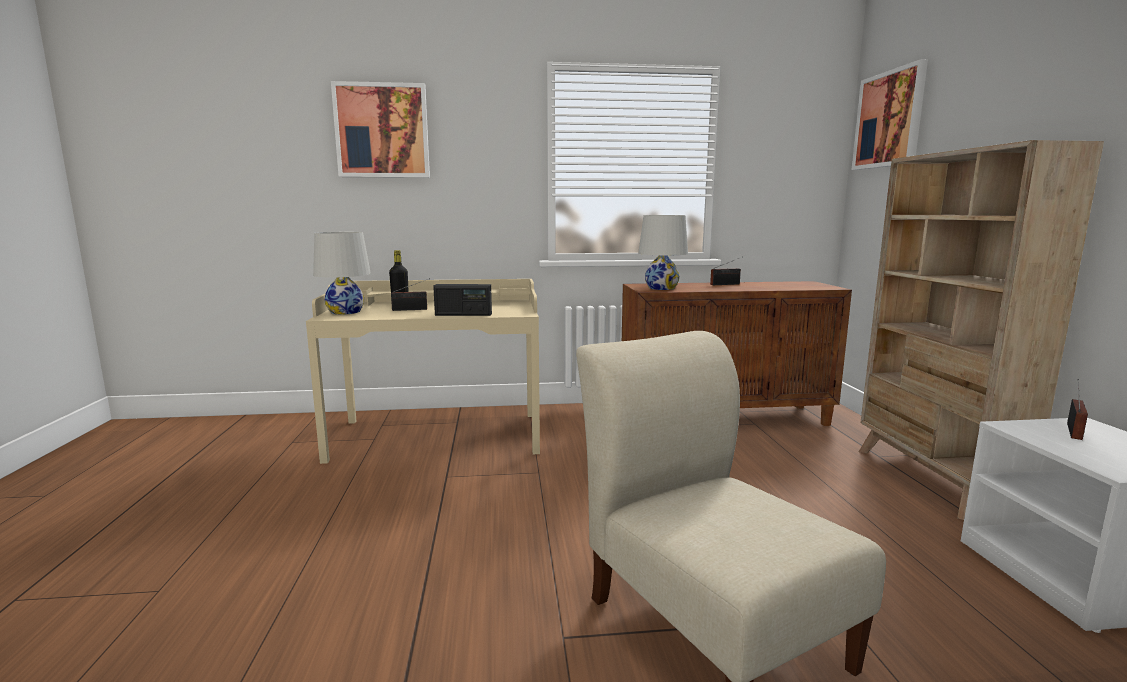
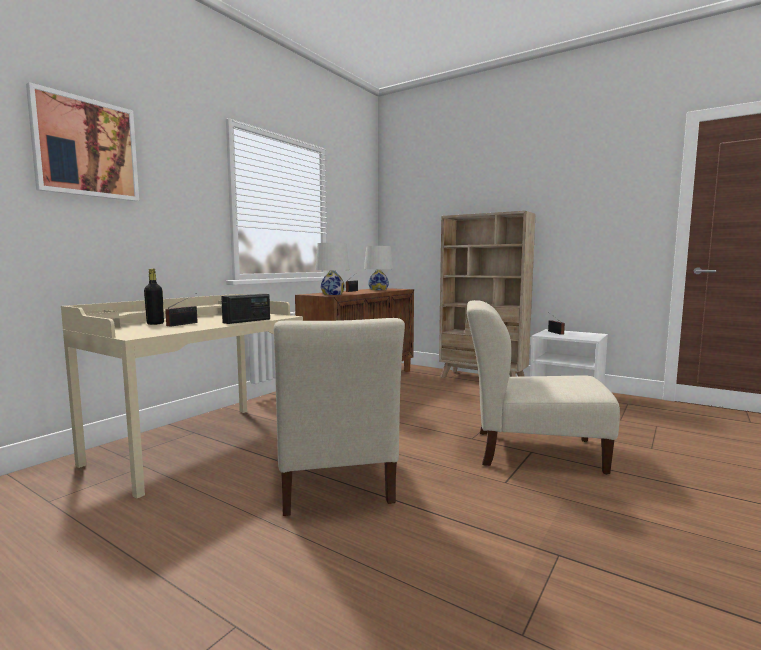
camera: 50 degrees left, 5 degrees down
(346, 312) = (127, 332): white table lamp -> white table lamp (378, 289)
(432, 522) = (332, 481): none -> beige chair
(889, 119) = (408, 195): picture -> none

